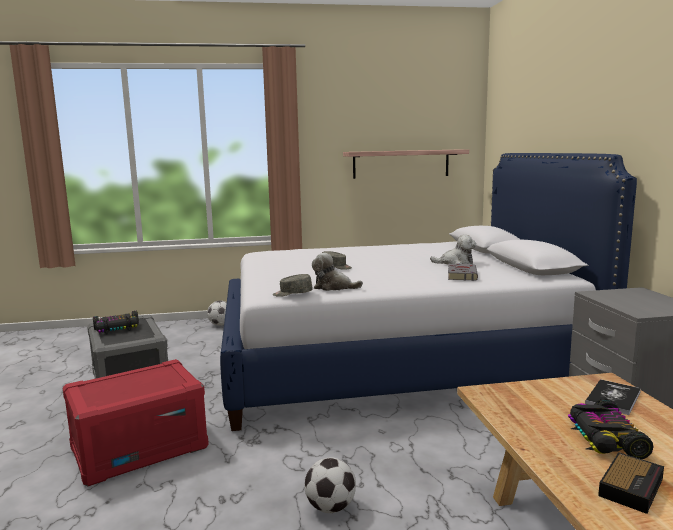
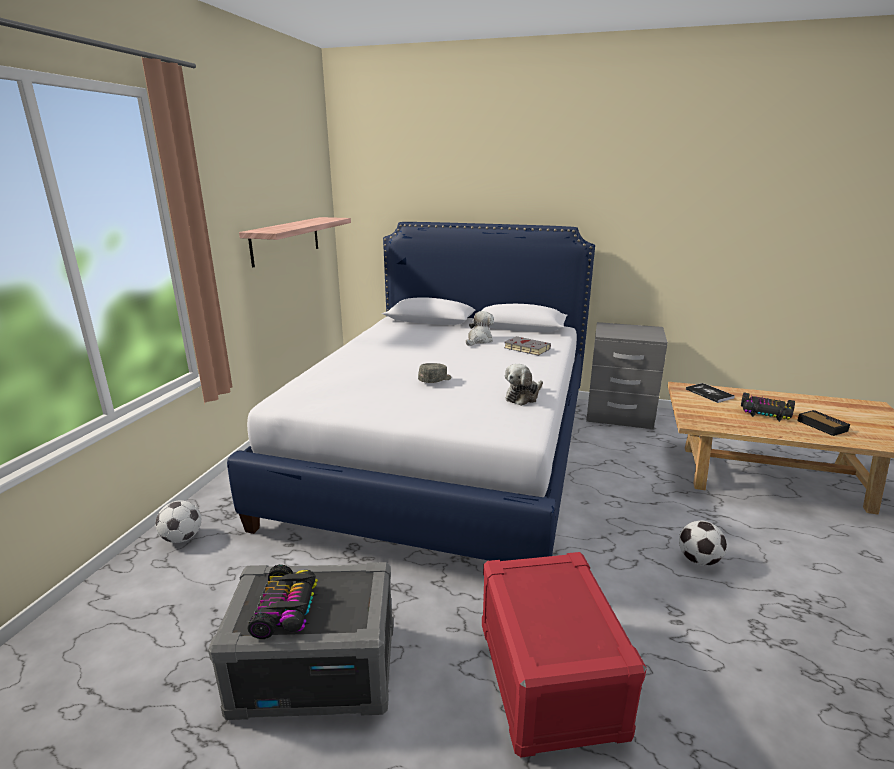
camera: 65 degrees left, 10 degrees up
(292, 294) = (534, 417): grey cap -> none

